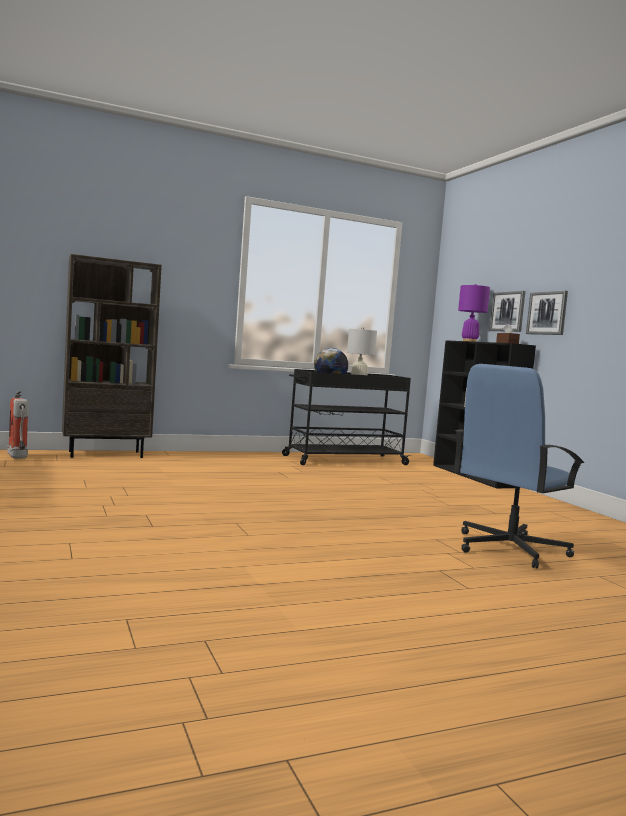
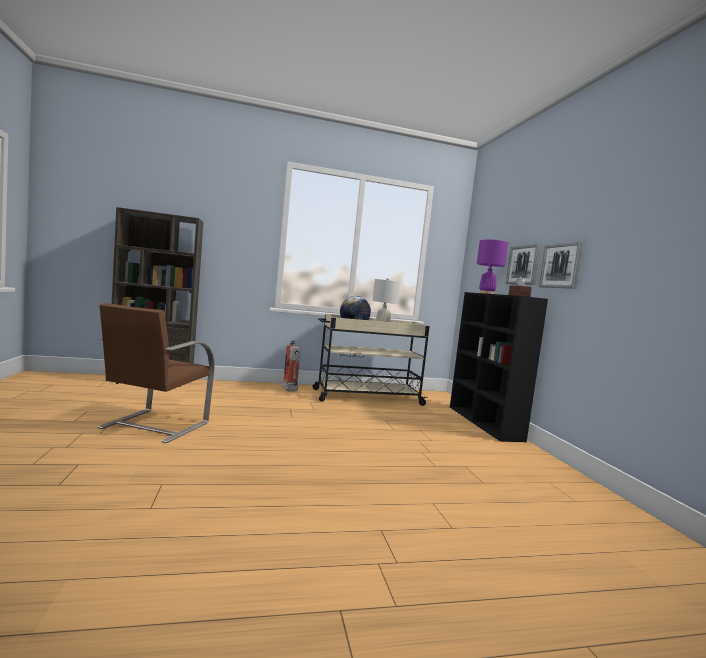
camera: 10 degrees right, 0 degrees up
(18, 457) = (69, 382): fire extinguisher -> fire extinguisher (290, 390)
(167, 488) = (153, 425): none -> brown chair
(343, 460) = (366, 397): black cart -> beige cart
(508, 549) = (468, 558): blue office chair -> none

